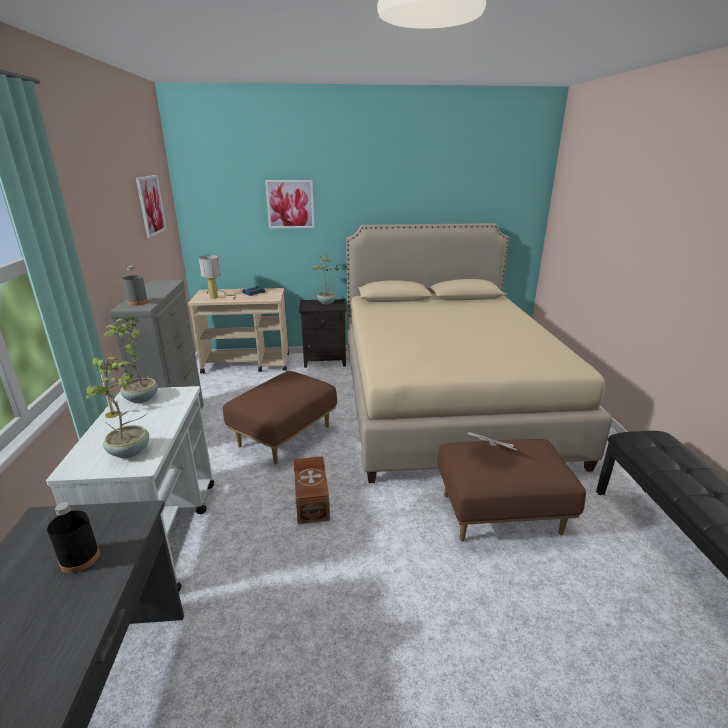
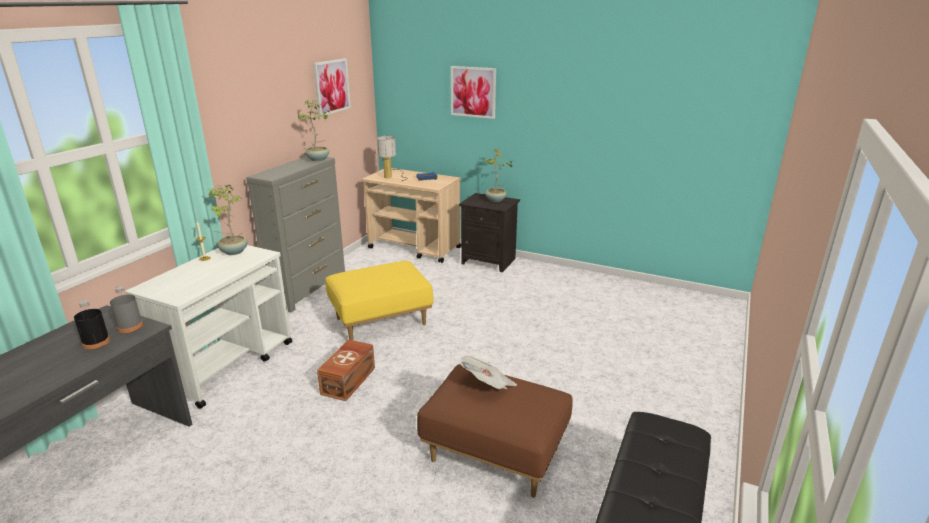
camera: 30 degrees right, 0 degrees up
(130, 451) = (185, 287): potted plant -> potted plant (318, 159)
(137, 302) = (273, 173): grey bottle -> grey bottle (130, 326)
(284, 436) = (381, 321): brown ottoman -> yellow ottoman
(444, 399) = (567, 332): beige bed -> none

